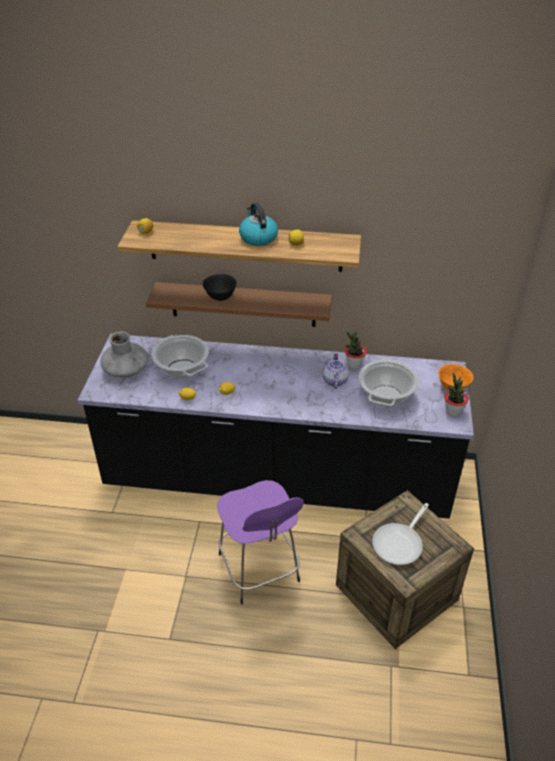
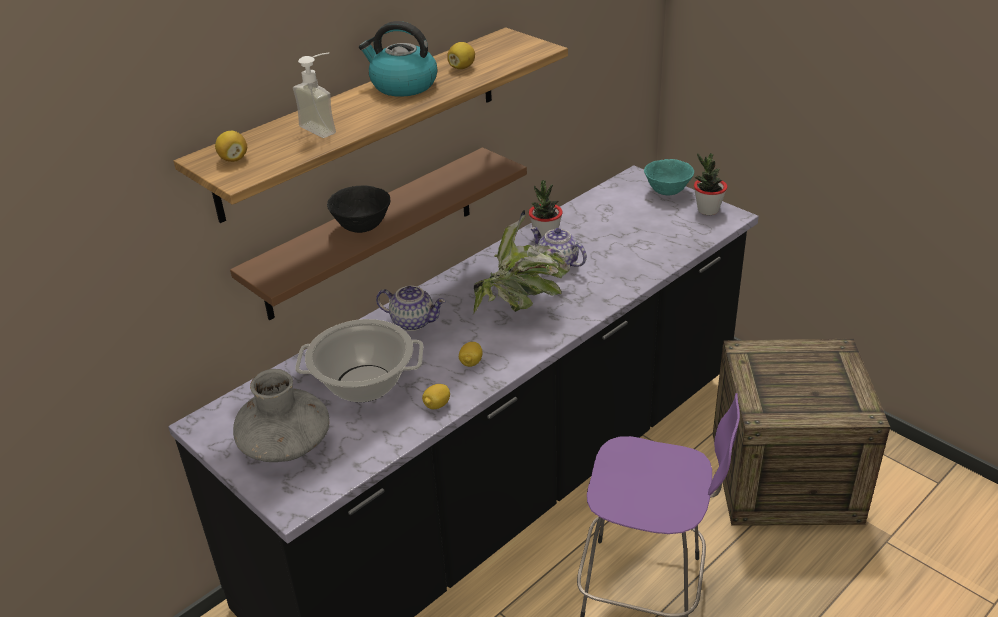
camera: 50 degrees left, 5 degrees down
(195, 238) = (324, 127): none -> soap dispenser
(239, 359) = (413, 321): none -> teapot
(286, 386) = (521, 305): none -> potted plant
(386, 396) = (630, 240): cooking pot -> none
(400, 543) = (803, 388): frying pan -> none
(453, 387) = (668, 192): orange bowl -> turquoise bowl

